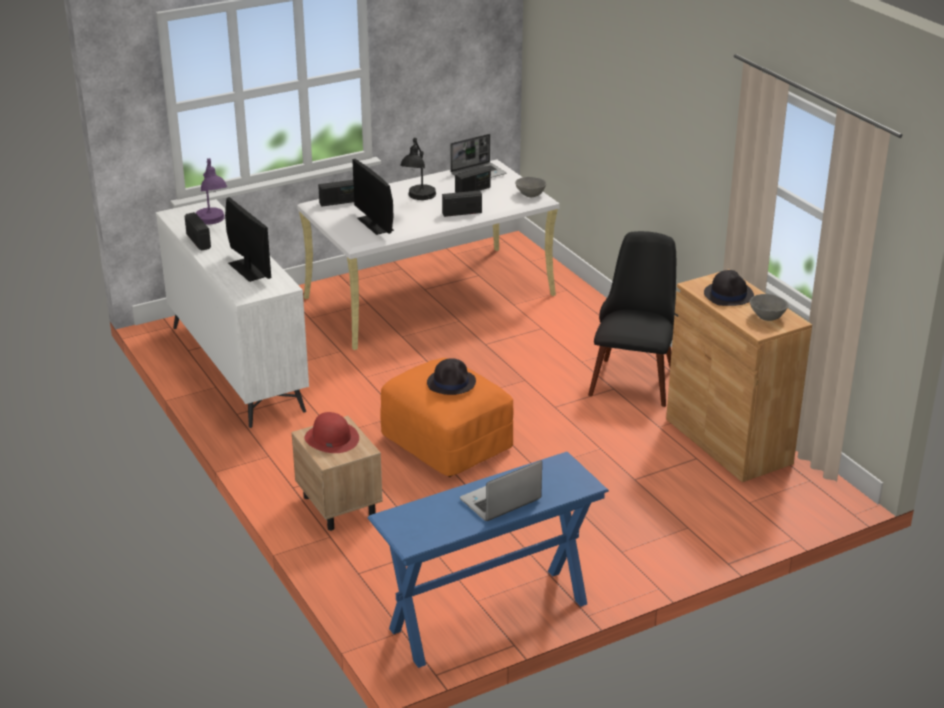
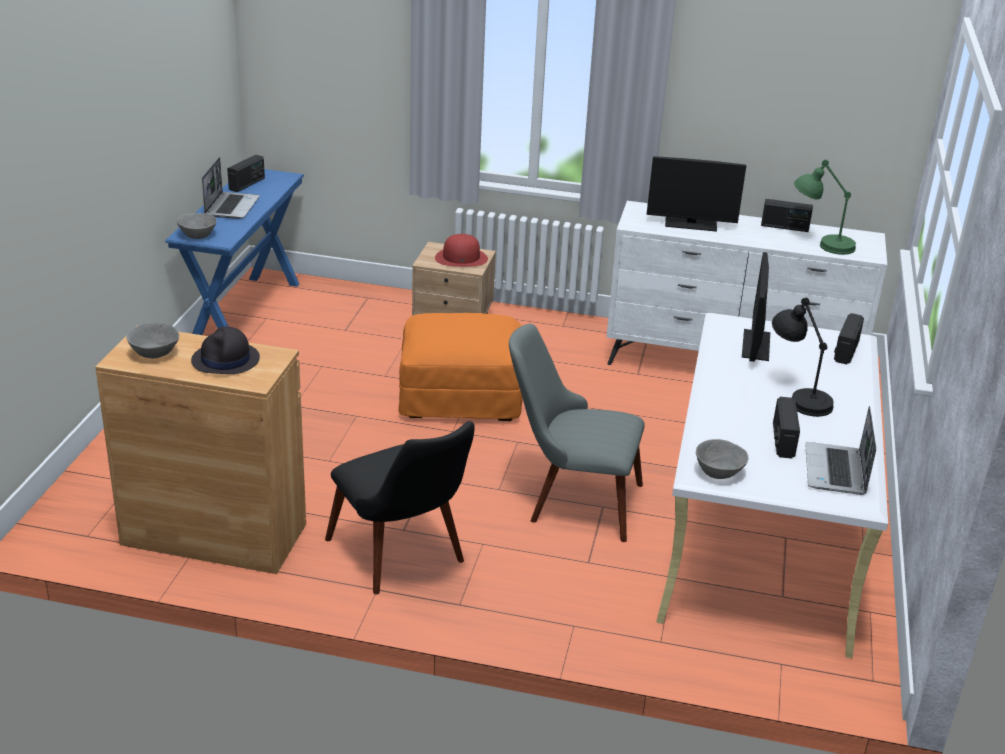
camera: 130 degrees right, 0 degrees up
(213, 223) = (820, 244): purple table lamp -> green table lamp
(375, 224) = (756, 345): monitor -> monitor turned 90 degrees counterclockwise
(451, 382) = (452, 324): black hat -> none
(462, 213) = (721, 402): radio -> radio (247, 184)
(496, 355) = (570, 500): none -> grey chair
(575, 478) = (198, 235): none -> grey bowl

